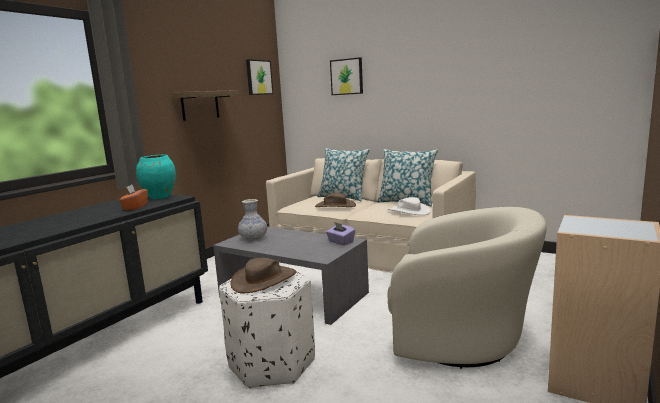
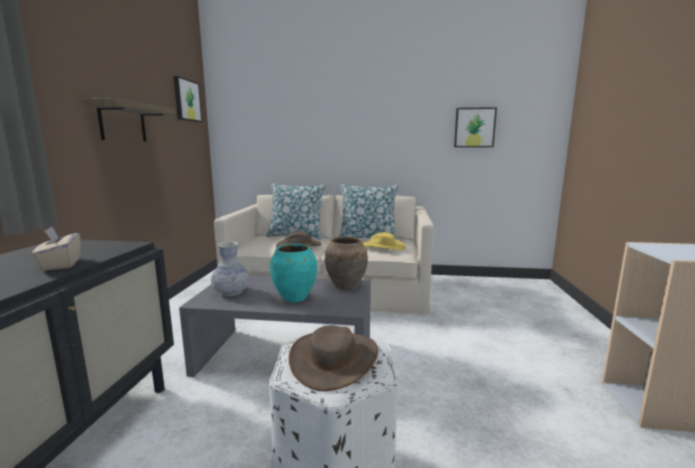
camera: 25 degrees left, 0 degrees up
(135, 207) = (61, 264): orange tissue box -> beige tissue box
(160, 197) = (92, 245): turquoise vase -> turquoise vase (295, 298)
(340, 242) = (346, 286): purple tissue box -> brown vase
(347, 76) = (290, 109): picture -> picture (474, 127)
(409, 211) = (382, 247): white hat -> yellow hat
(460, 340) = (508, 381): beige armchair -> none

